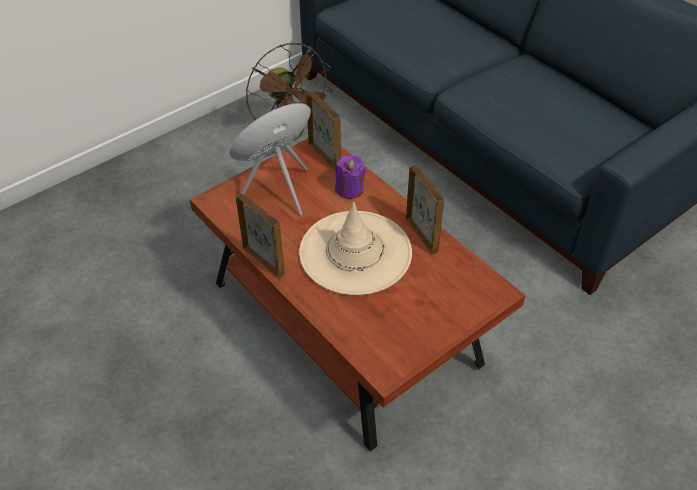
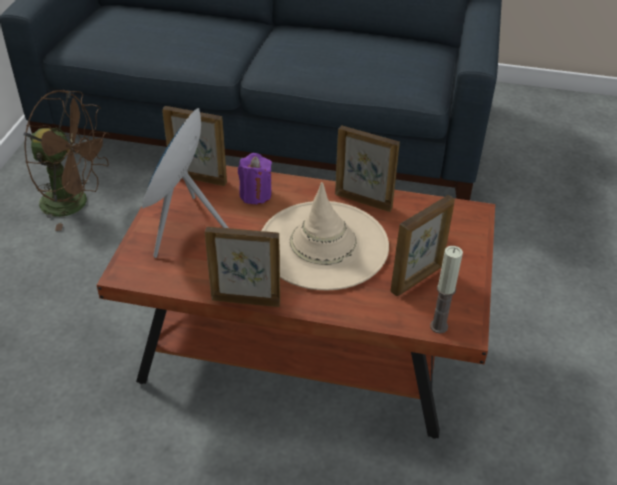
camera: 40 degrees left, 5 degrees down
(369, 358) = (439, 326): none -> candle
(393, 316) = (417, 279): none -> picture frame

